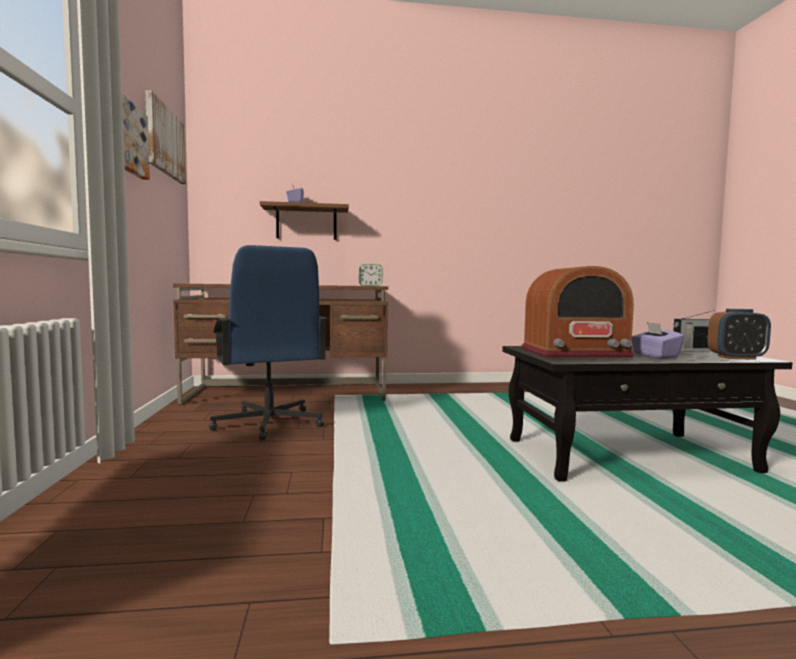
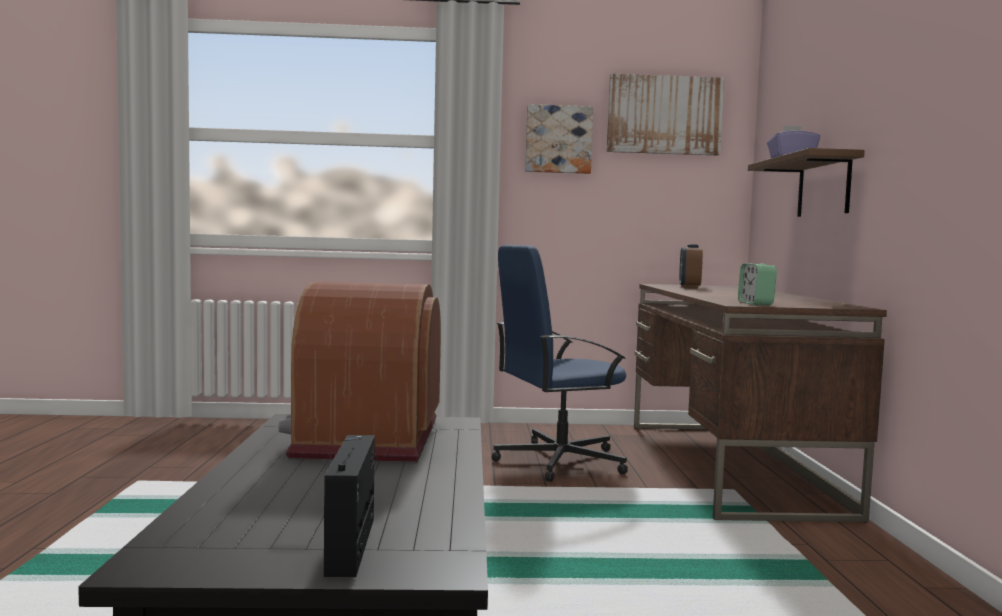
camera: 95 degrees right, 0 degrees up
(655, 355) = (296, 477): purple tissue box -> none
(736, 358) = (200, 542): alarm clock -> alarm clock (689, 287)

